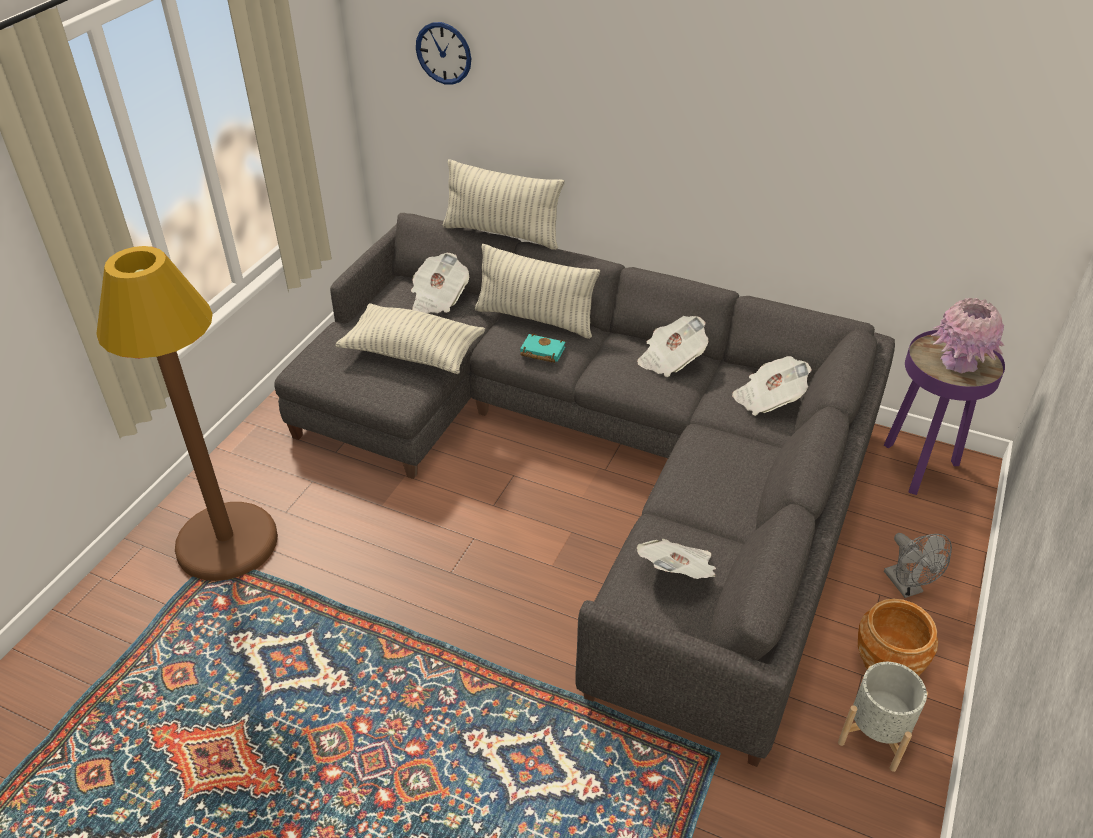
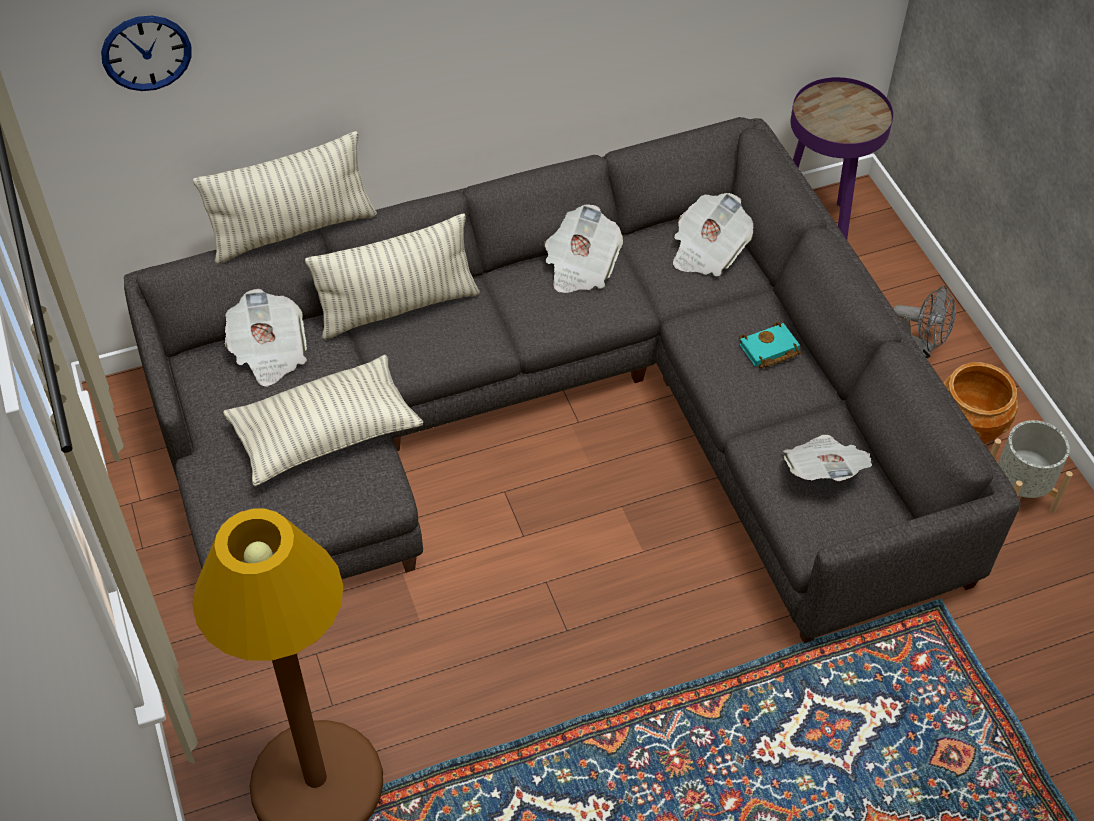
camera: 45 degrees left, 10 degrees up
(541, 352) = (453, 342): turquoise book -> turquoise book (768, 350)
(959, 362) = (846, 113): pink vase -> none

